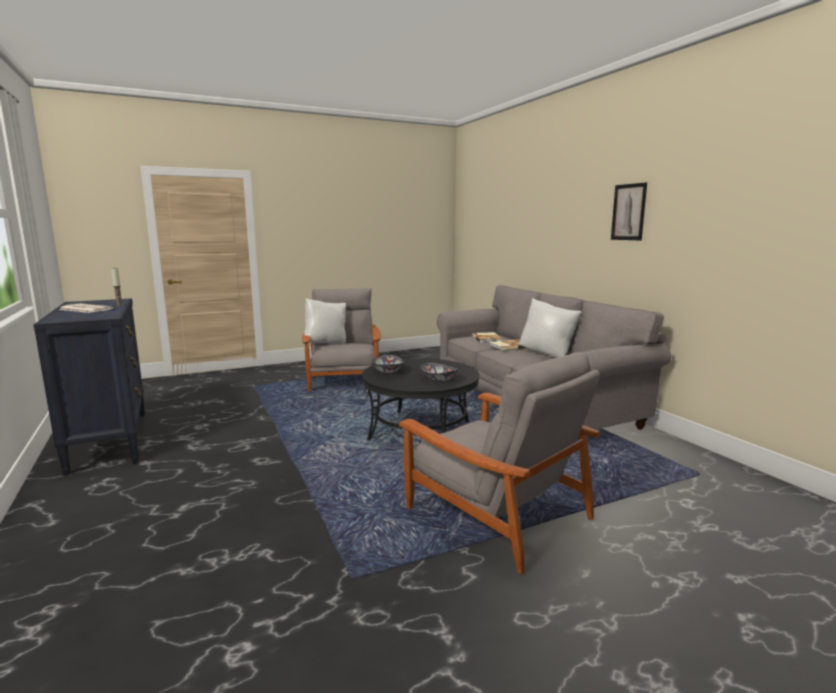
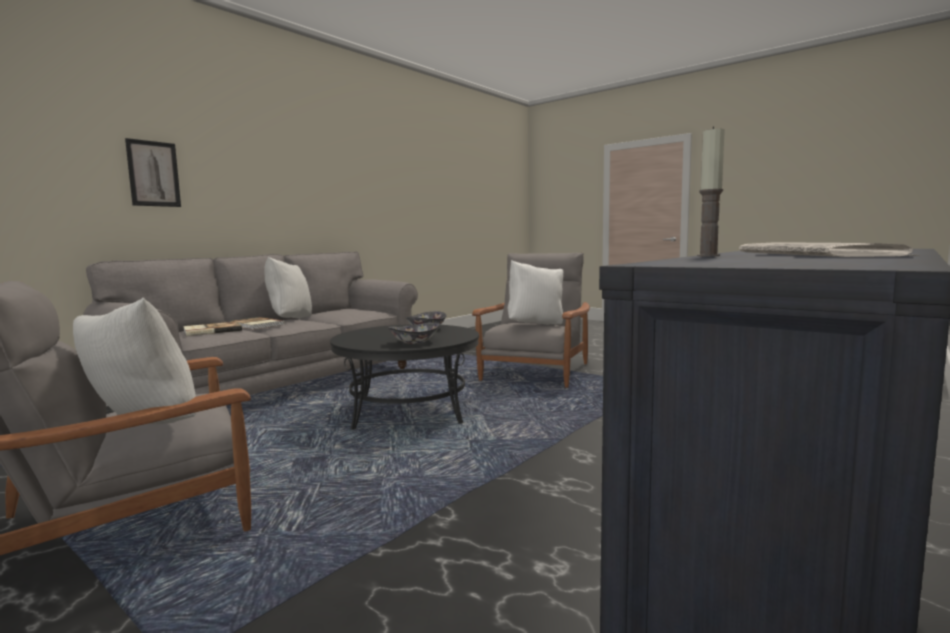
camera: 115 degrees left, 5 degrees down
(464, 436) = (536, 324): none -> white pillow
(628, 212) = (281, 166): picture -> picture (153, 174)

